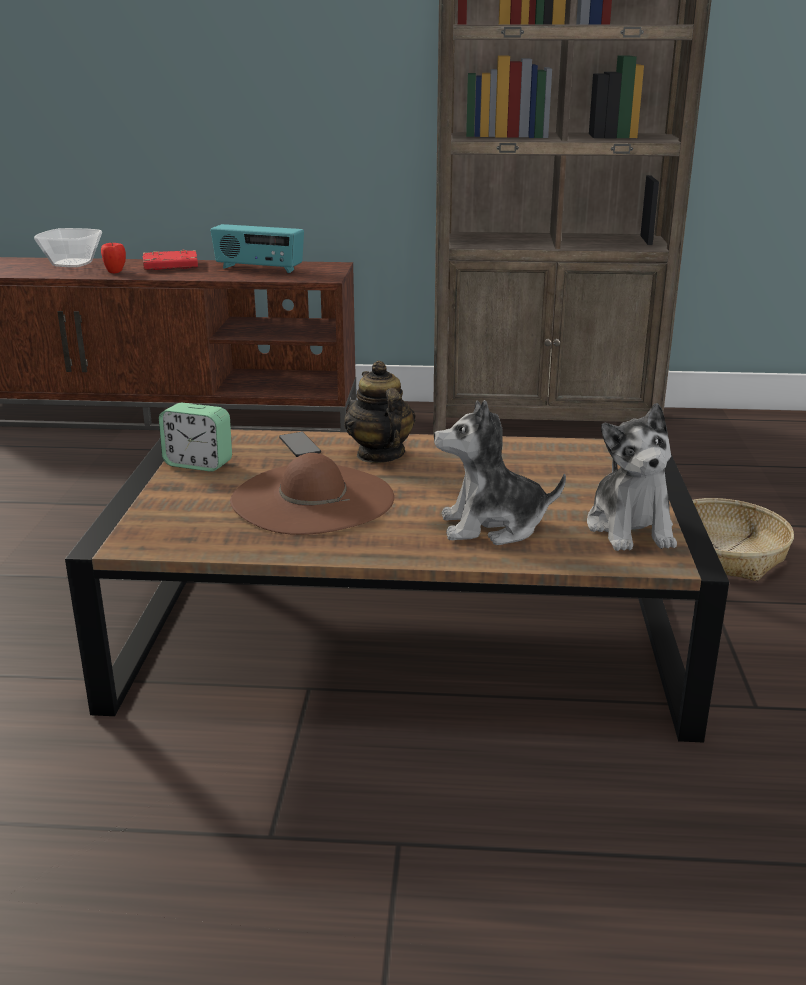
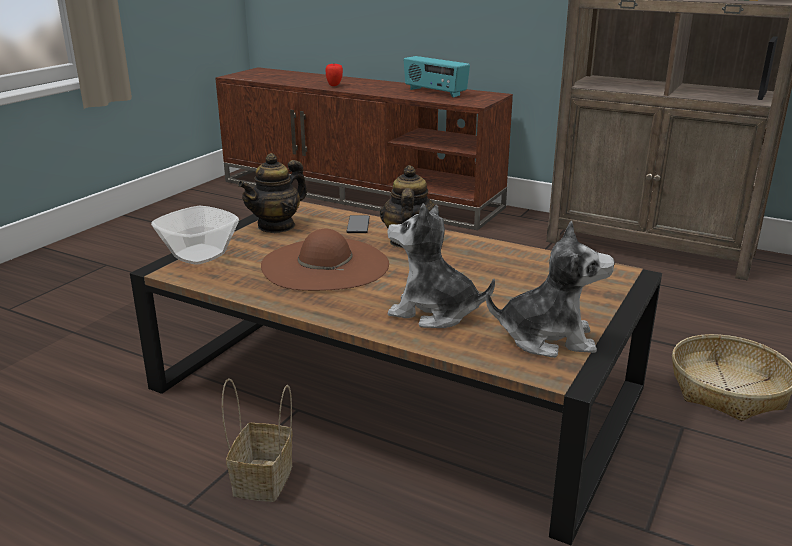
camera: 25 degrees right, 0 degrees up
(72, 263) = (314, 77): bowl -> bowl (199, 254)
(170, 266) = (375, 84): red book -> none
(198, 464) = (276, 226): alarm clock -> teapot
(340, 779) = (263, 481): none -> basket
(631, 528) = (547, 338): plush toy -> plush toy turned 105 degrees counterclockwise

